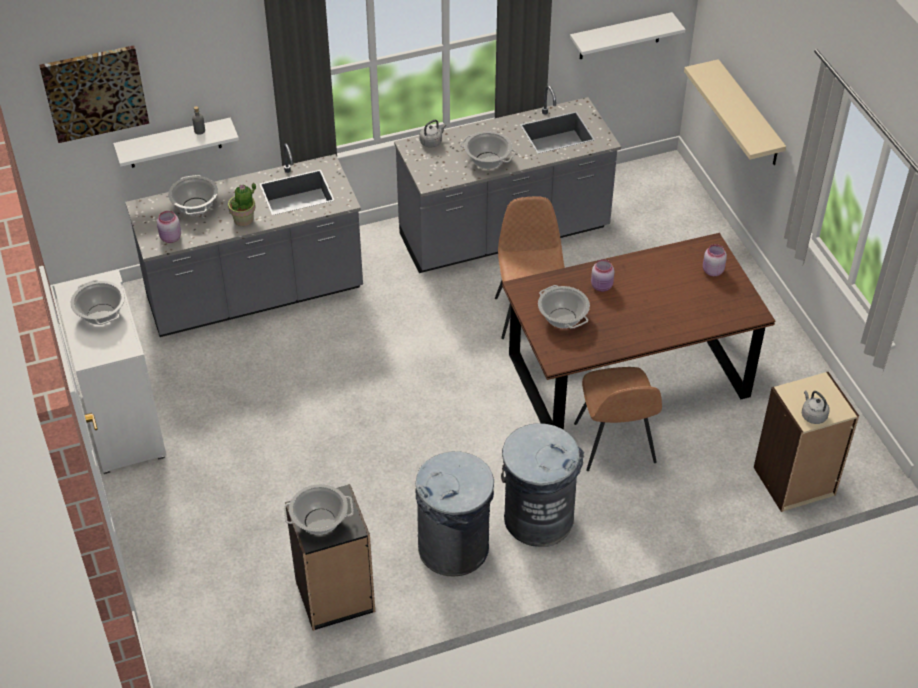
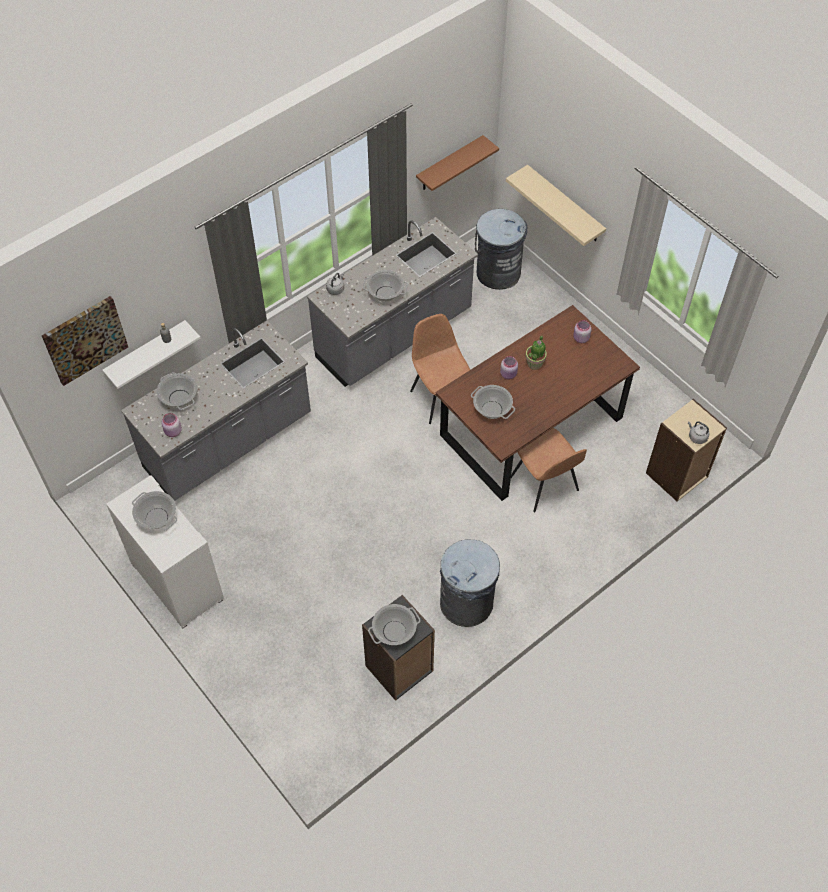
camera: 20 degrees left, 10 degrees up
(244, 219) = (223, 398): potted plant -> potted plant (535, 363)
(538, 518) = (515, 560): grey trash can -> grey trash can (498, 272)
(620, 36) = (449, 164): white shelf -> brown shelf

